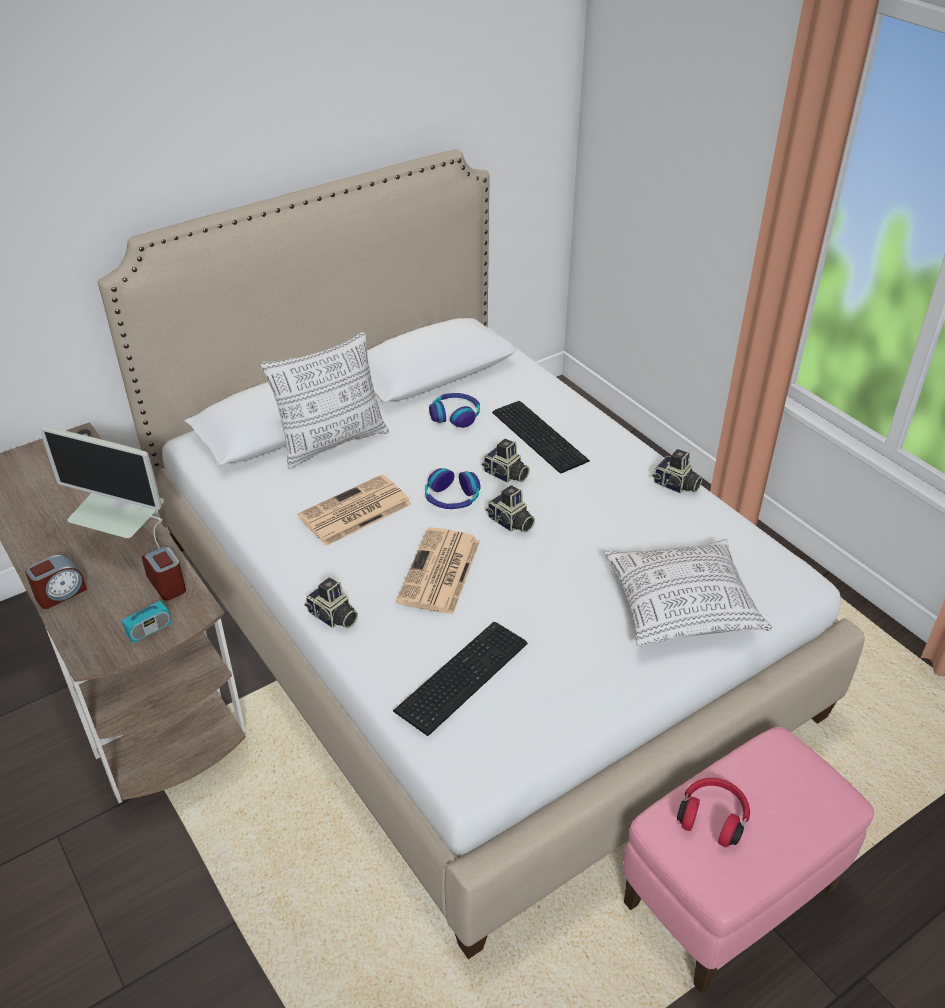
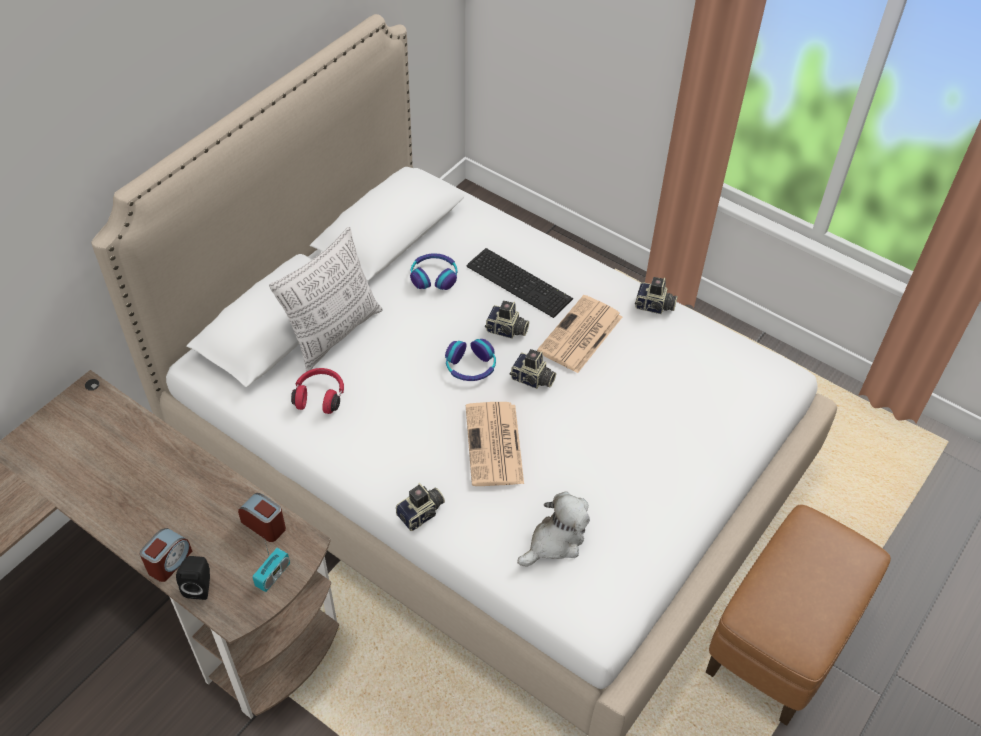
camera: 20 degrees left, 10 degrees up
(75, 621) = (200, 586): none -> black speaker
(127, 539) = (201, 489): monitor -> none
(332, 617) = (422, 514): camera -> camera turned 60 degrees counterclockwise
(354, 512) = (390, 402): newspaper -> newspaper (580, 335)
(459, 676) = (555, 541): keyboard -> plush toy
(681, 607) = (703, 425): pillow -> none
(713, 817) = (781, 598): red headphones -> red headphones (320, 396)
(730, 895) = (781, 641): pink ottoman -> brown ottoman

